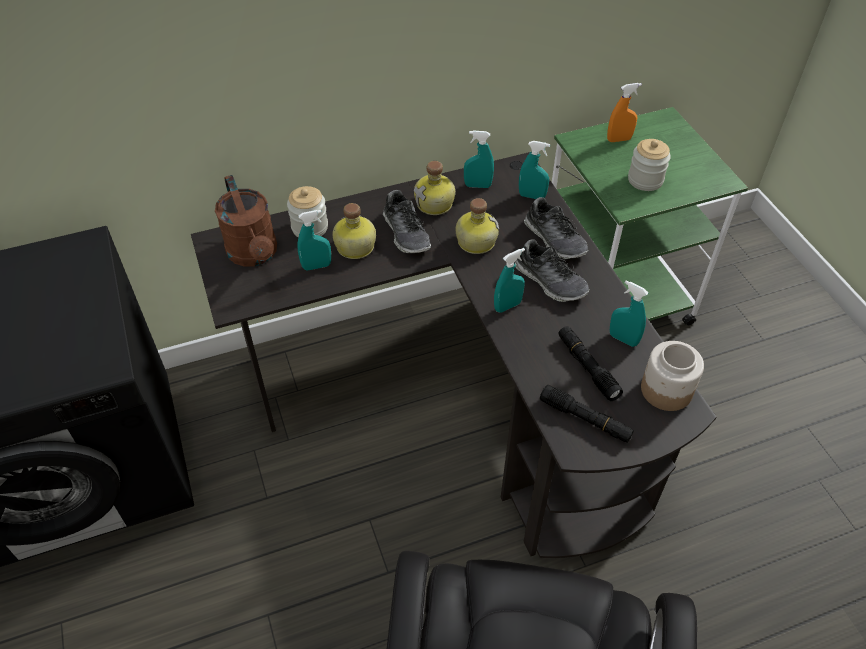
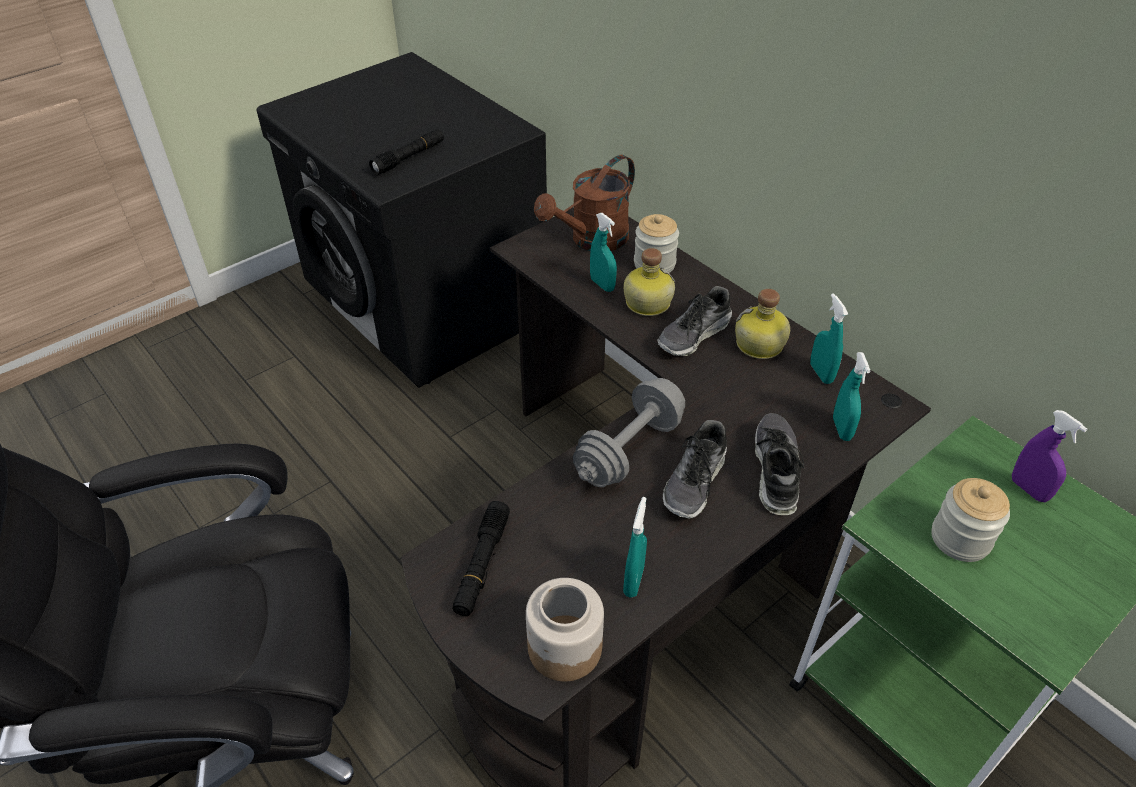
camera: 70 degrees right, 5 degrees down
(475, 241) = (720, 395): bottle -> none
(507, 306) = (629, 450): turquoise spray bottle -> grey dumbbell
(555, 239) = (775, 470): shoe -> shoe turned 150 degrees clockwise
(587, 367) = (566, 550): black flashlight -> black flashlight (409, 158)
(619, 139) = (1028, 489): orange spray bottle -> purple spray bottle

